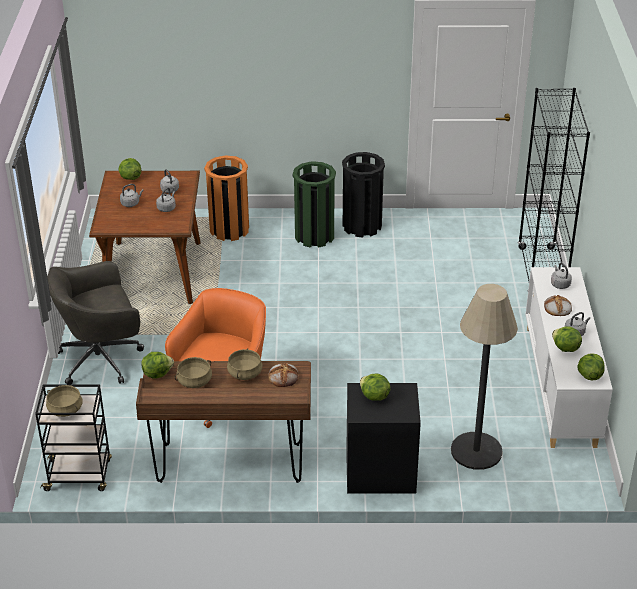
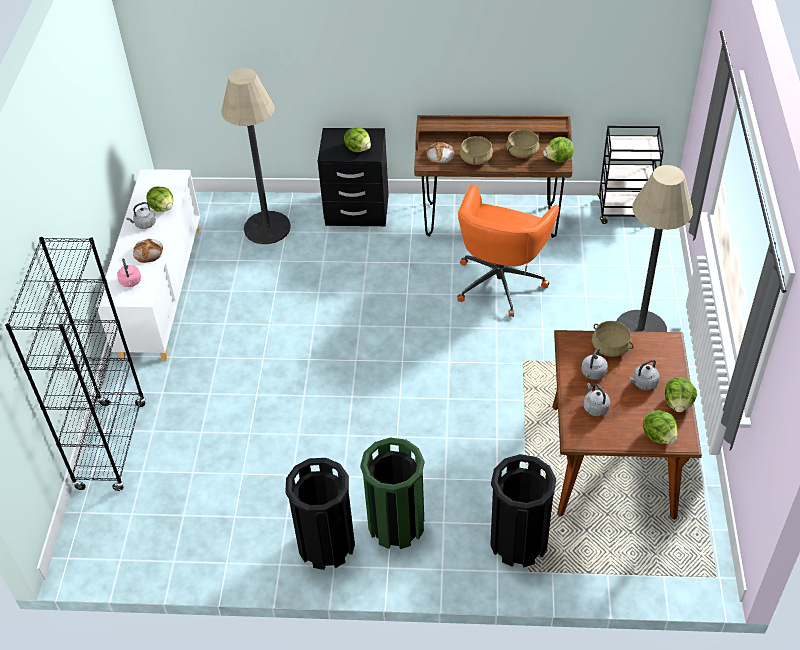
camera: 175 degrees left, 10 degrees up
(65, 409) = (637, 145): beige cooking pot -> beige cooking pot (611, 347)
(102, 359) = (640, 330): grey office chair -> floor lamp
(229, 229) = (518, 542): orange trash can -> black trash can
(559, 284) = (131, 282): grey kettle -> pink kettle
(589, 375) = (154, 181): lettuce -> lettuce (678, 403)

